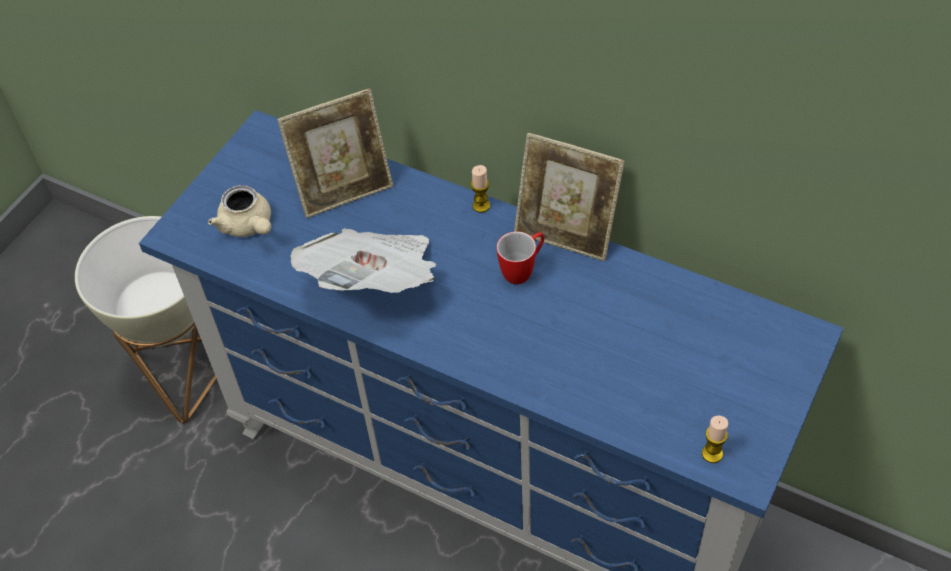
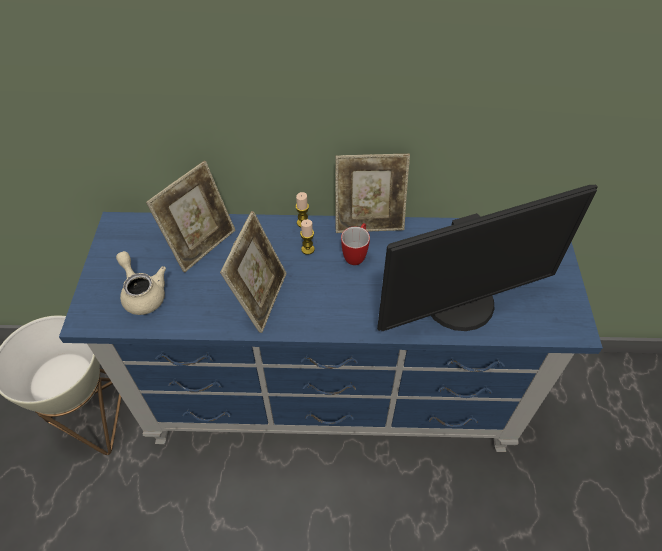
camera: 30 degrees left, 0 degrees up
(248, 226) = (143, 293): beige teapot -> beige teapot turned 150 degrees counterclockwise
(375, 282) = (260, 298): newspaper -> picture frame
(614, 383) = (461, 304): none -> monitor
(712, 454) = (548, 325): candle -> candle (307, 249)

